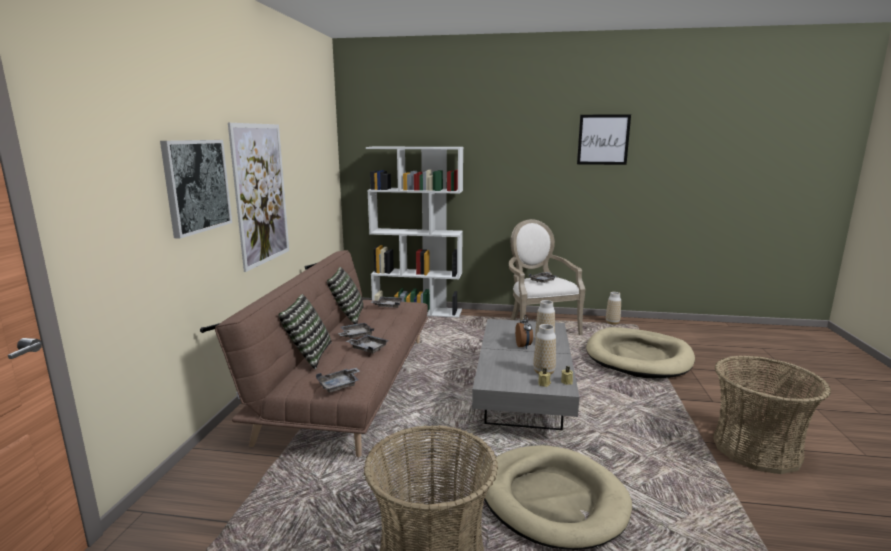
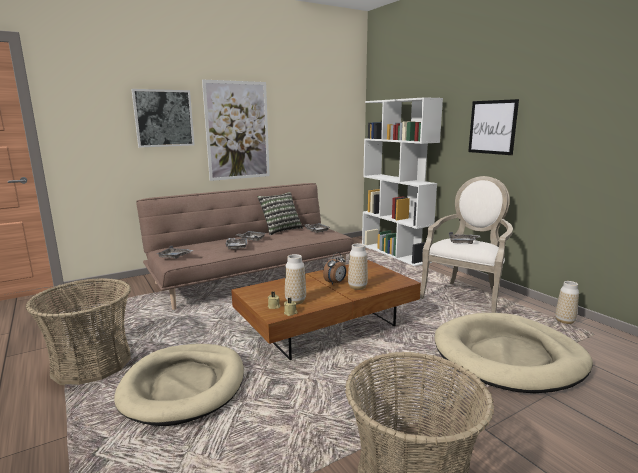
camera: 50 degrees right, 0 degrees up
(308, 355) = (208, 241): pillow -> none
(522, 394) = (327, 328): grey coffee table -> brown coffee table
(603, 139) = (588, 79): picture -> picture (492, 127)

